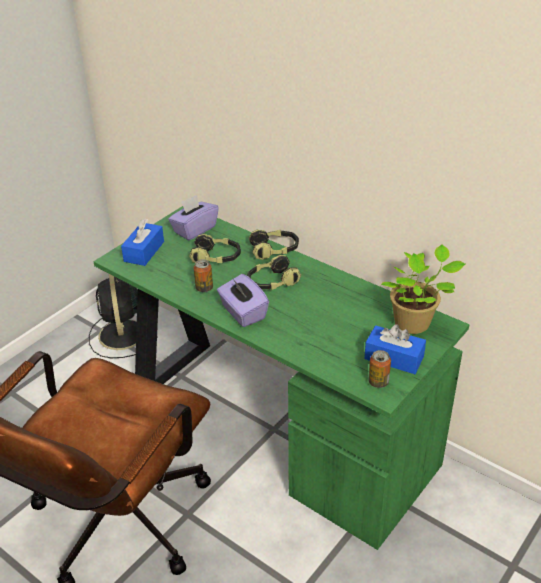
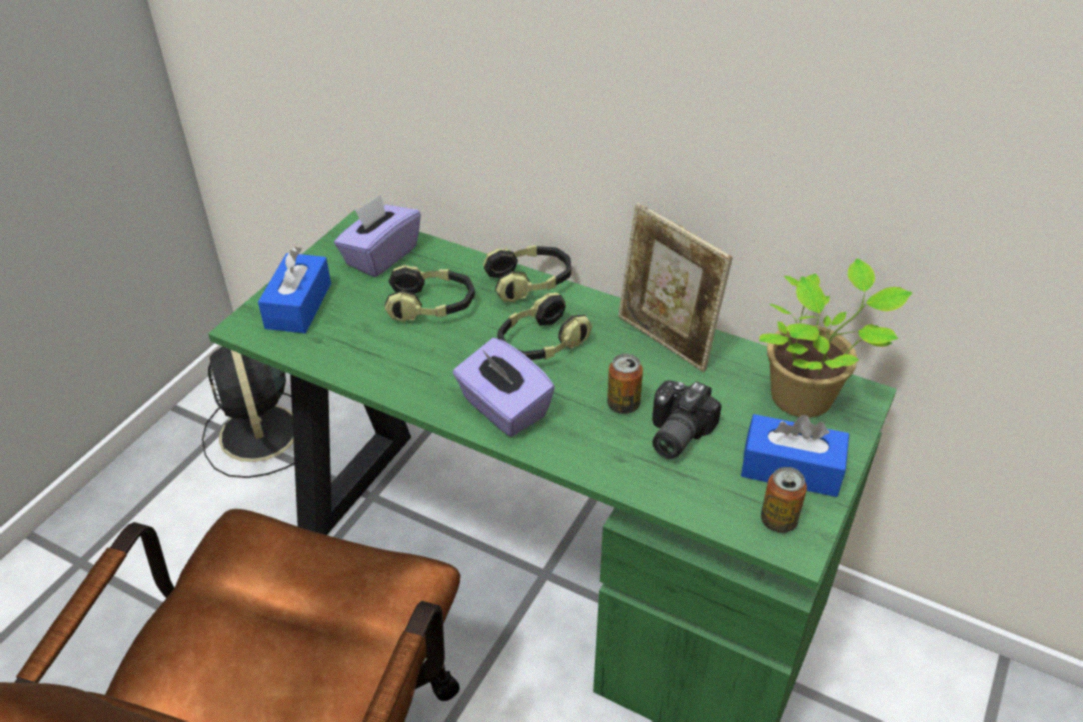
camera: 10 degrees left, 5 degrees up
(204, 288) = (422, 367): can -> can (623, 404)
(333, 334) = (674, 433): none -> camera
(343, 287) = (665, 341): none -> picture frame

